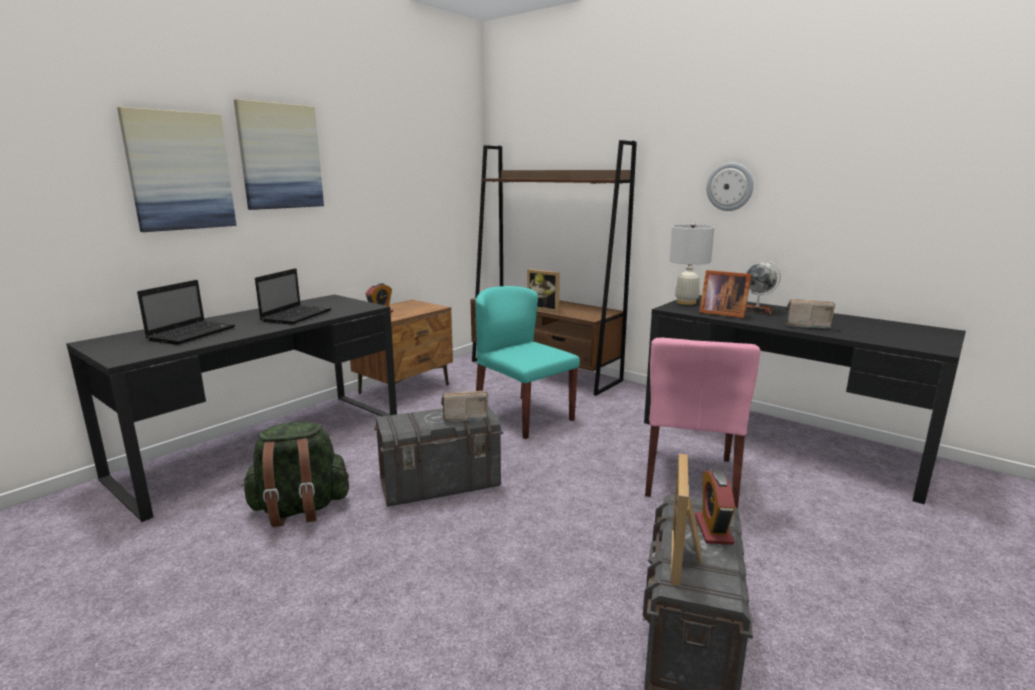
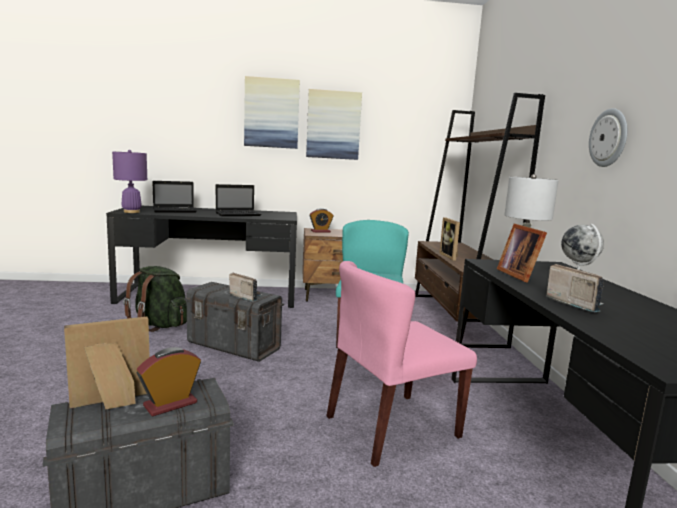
camera: 45 degrees right, 5 degrees down
(141, 354) = (131, 212): none -> purple table lamp
(180, 171) = (206, 119): picture -> picture (333, 125)

